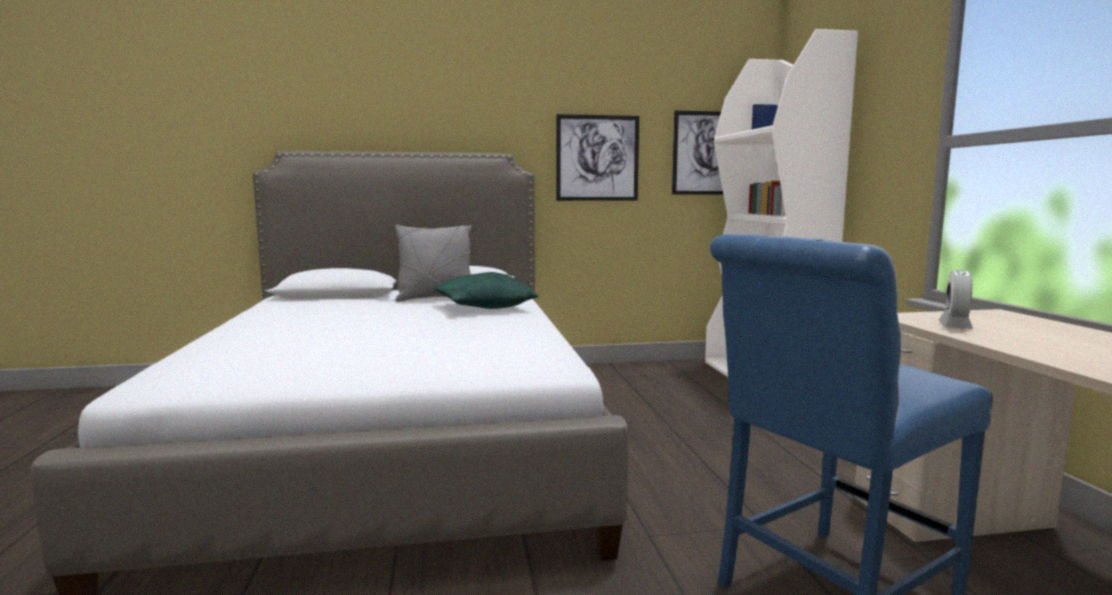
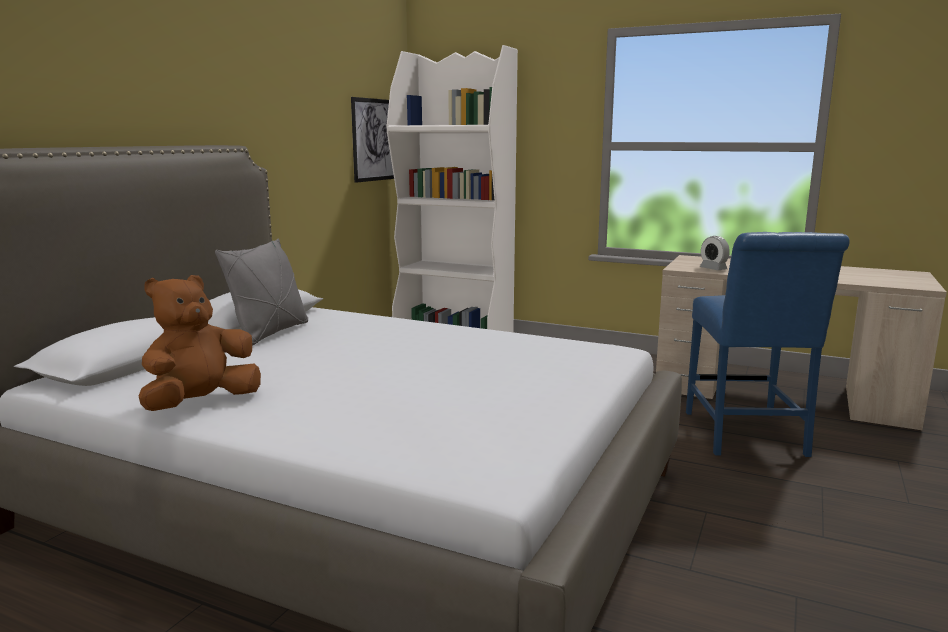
camera: 55 degrees left, 5 degrees up
(269, 316) = (201, 403): none -> brown plush toy
(483, 308) = (363, 329): green pillow -> none
(597, 158) = (302, 147): picture -> none

